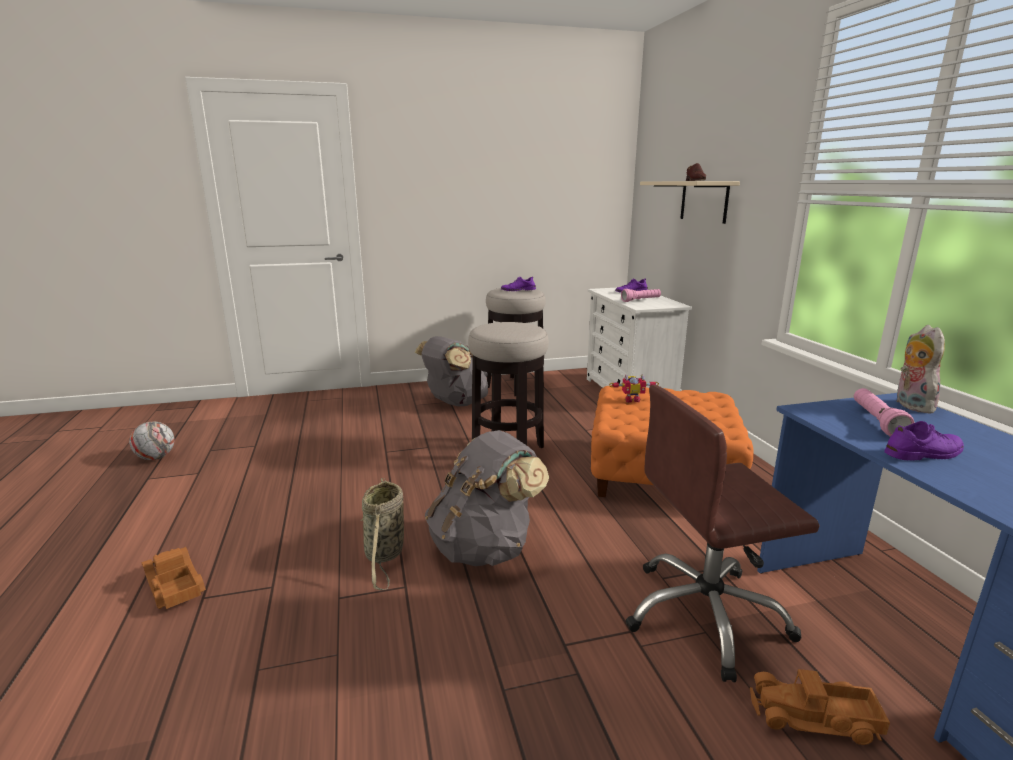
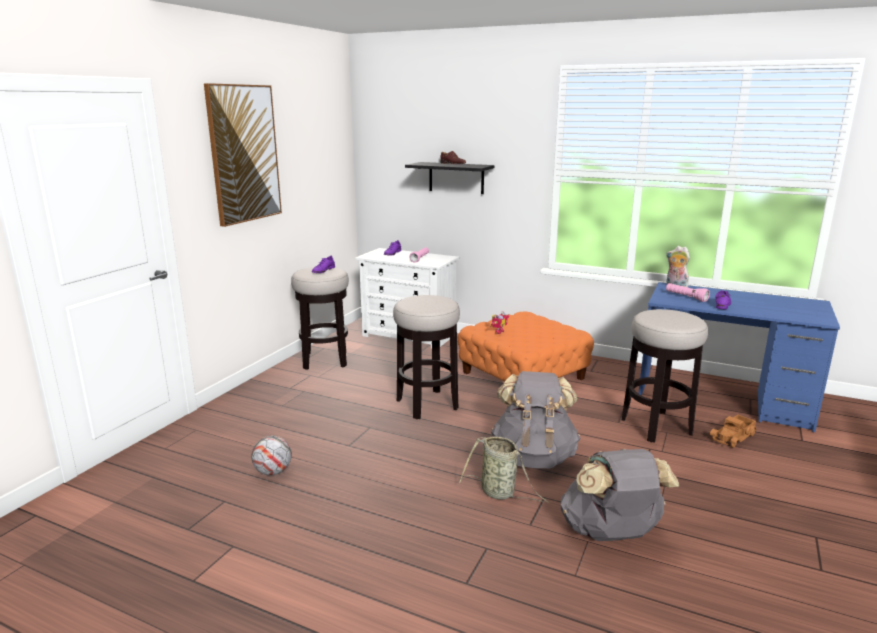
camera: 50 degrees left, 0 degrees up
(156, 457) = (144, 567): football -> football (273, 472)
(173, 586) = (433, 595): toy truck -> none
(455, 160) = (244, 154): none -> picture
(455, 403) = (310, 390): grey backpack -> grey backpack (611, 533)
(704, 201) = (456, 178): beige shelf -> black shelf
(705, 615) = (656, 426): brown office chair -> stool

